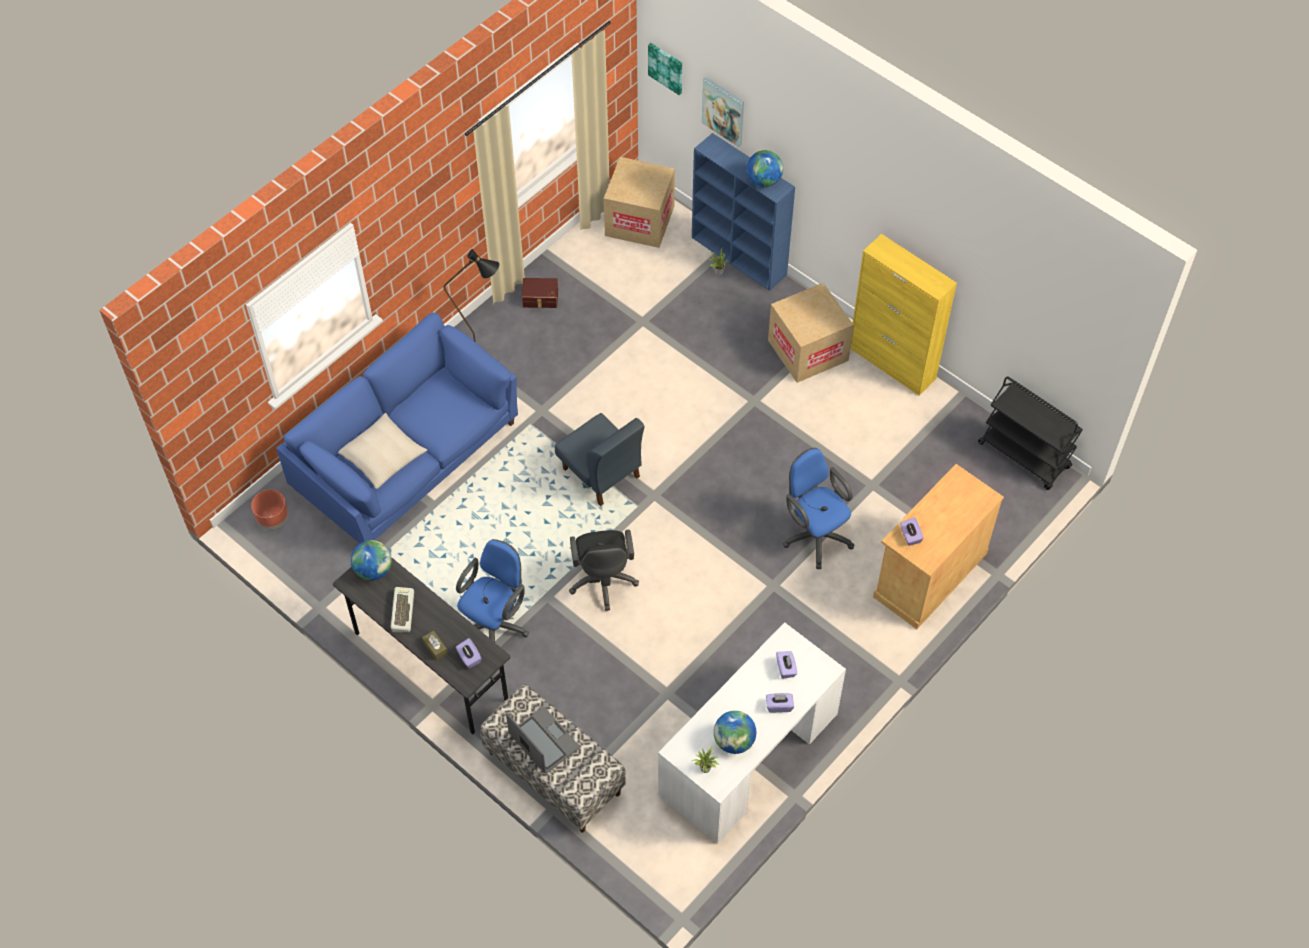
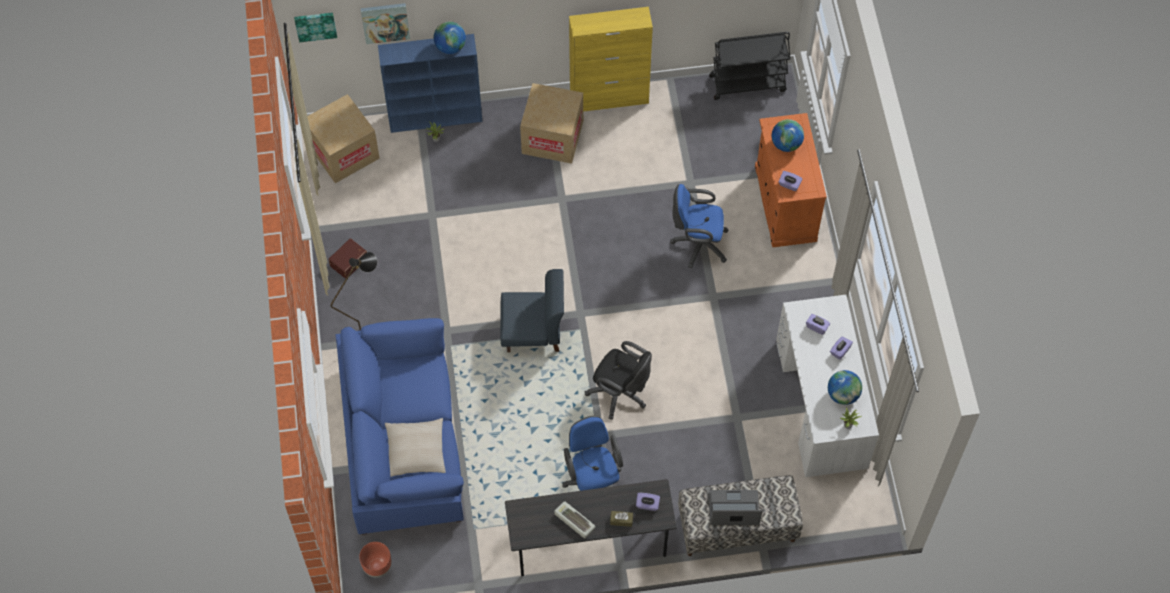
camera: 50 degrees left, 5 degrees up
(373, 570) = (524, 516): globe -> globe (786, 144)
(929, 575) = (785, 203): beige cabinet -> orange cabinet

